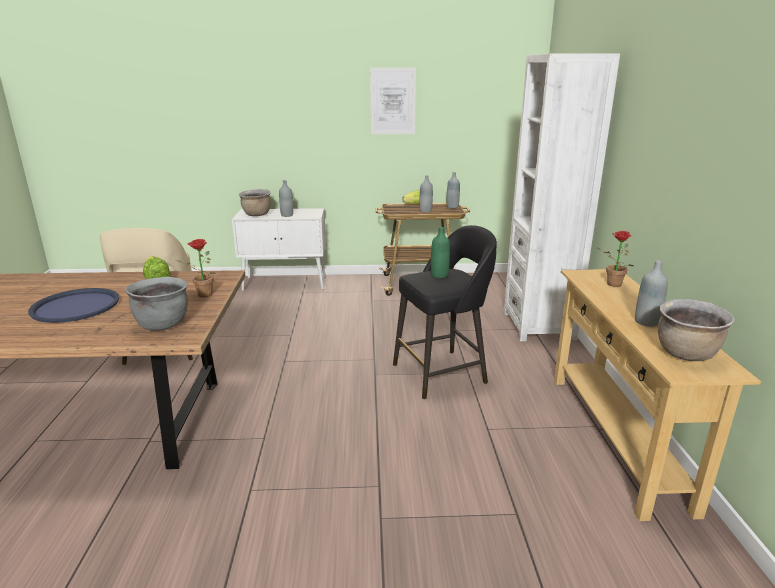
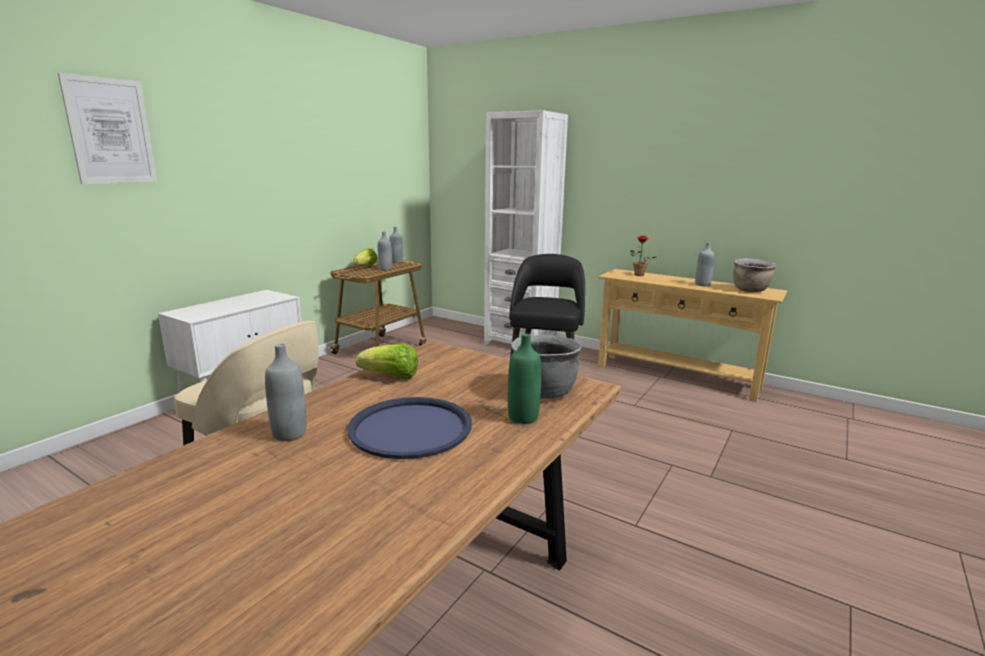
camera: 55 degrees left, 5 degrees down
(202, 295) = (480, 365): potted plant -> none
(257, 215) = (209, 312): brown cooking pot -> none
(287, 215) = (250, 303): grey bottle -> grey bottle (289, 433)
(392, 101) = (321, 156): picture -> picture (111, 131)
(439, 275) = (539, 302): green bottle -> green bottle (523, 417)

